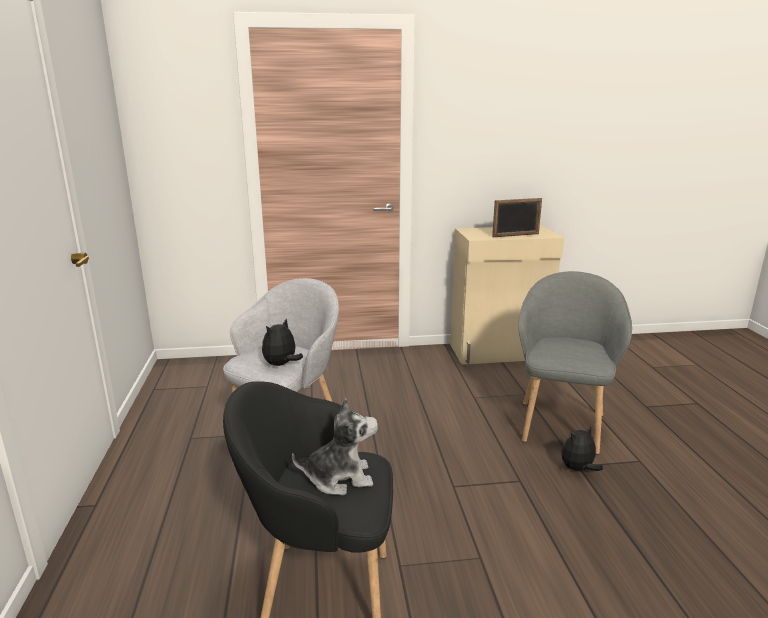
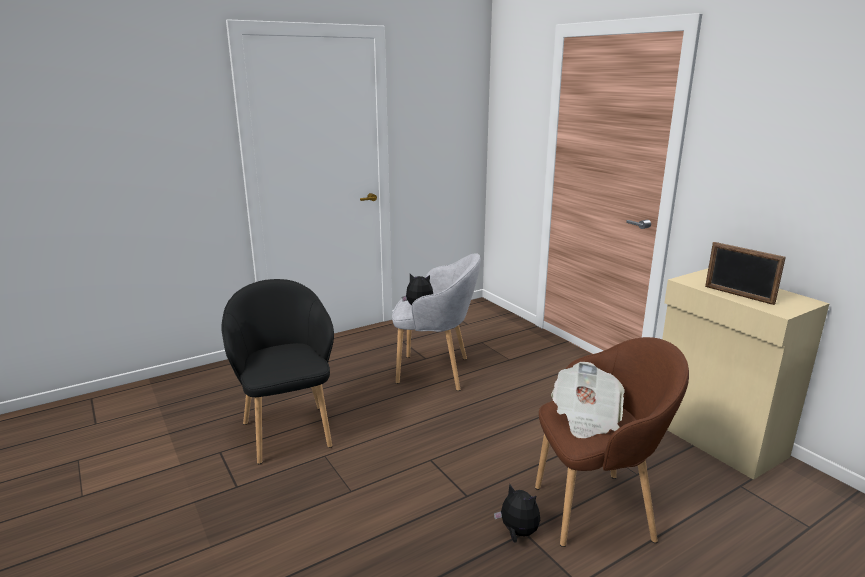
camera: 65 degrees right, 0 degrees up
(339, 478) = (289, 359): plush toy -> none
(561, 425) = (596, 510): grey armchair -> brown armchair
(565, 351) = (585, 417): none -> newspaper

